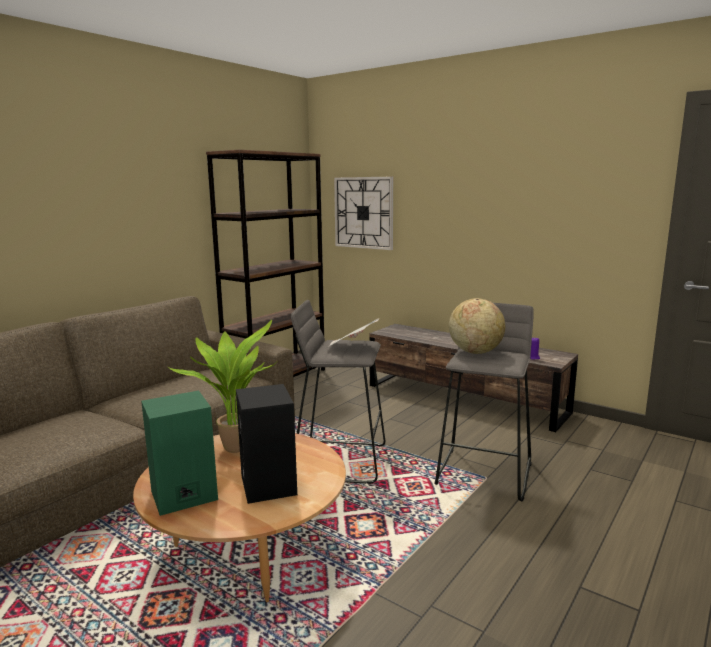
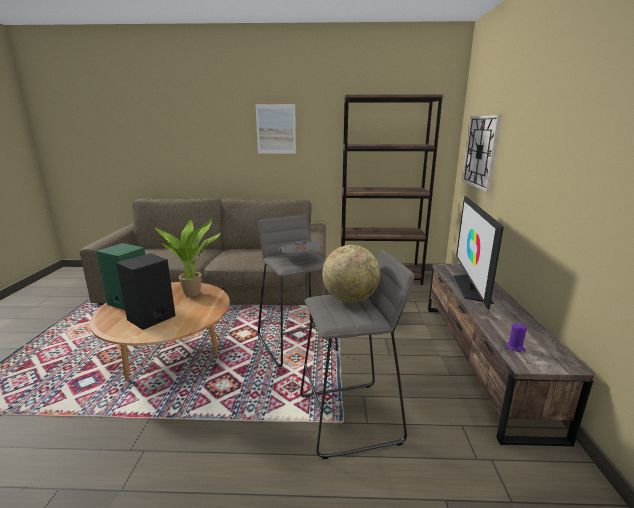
camera: 55 degrees right, 5 degrees up
(119, 196) = (276, 129): none -> picture
(434, 338) = (471, 287): none -> television

